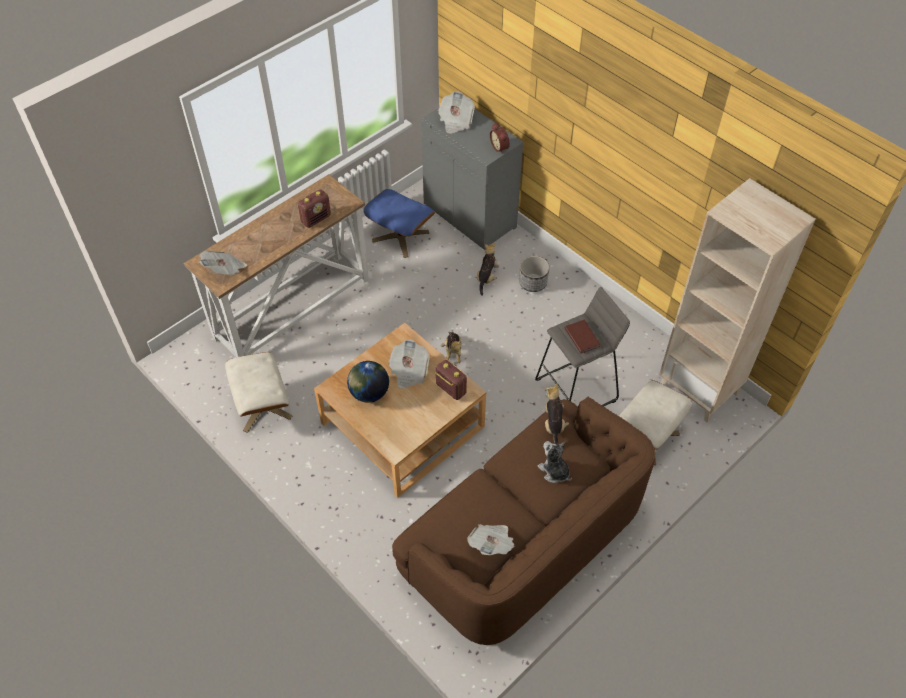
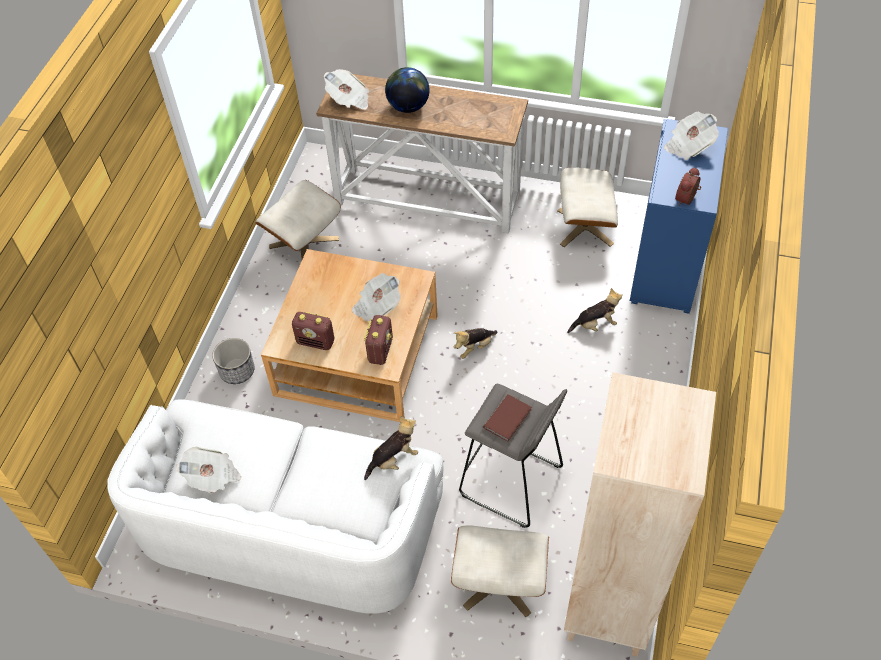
camera: 60 degrees right, 0 degrees up
(316, 219) = (462, 122): radio -> radio (316, 342)
(369, 393) = (329, 291): globe -> globe (408, 106)
(400, 236) = (584, 227): blue ottoman -> beige ottoman
(471, 215) = (667, 266): grey cabinet -> blue cabinet
(524, 540) = (291, 527): brown sofa -> white sofa
(532, 283) = (624, 368): planter -> planter (237, 371)
(554, 471) = (334, 489): plush toy -> none

